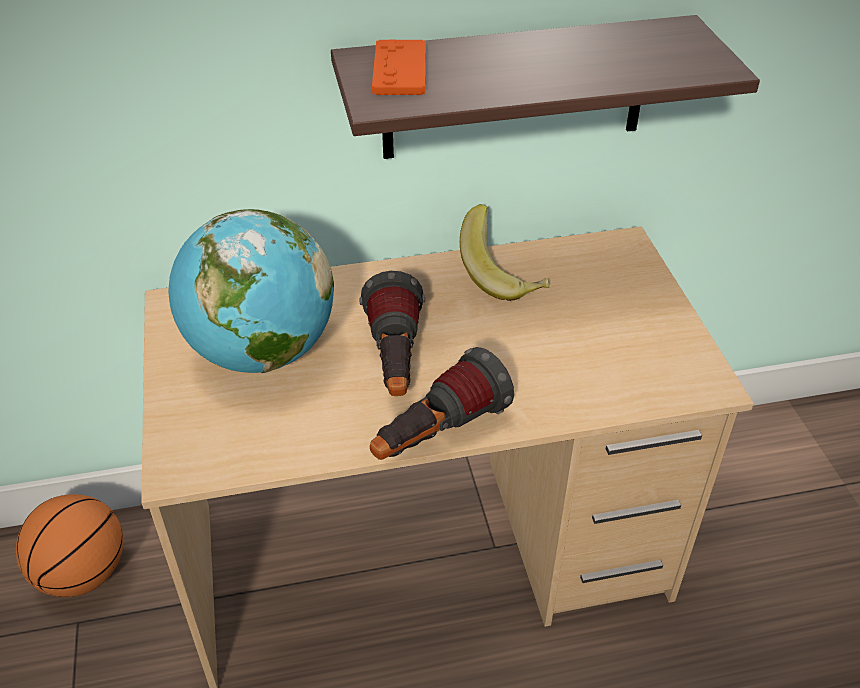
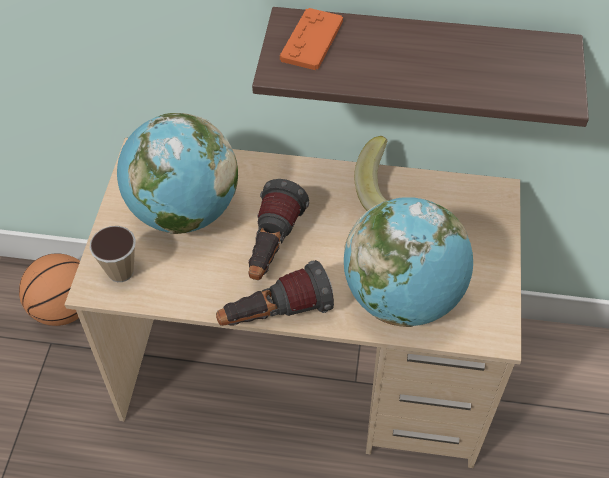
camera: 20 degrees right, 10 degrees up
(206, 441) = (121, 271): none -> cup
(581, 374) = (402, 297): none -> globe

